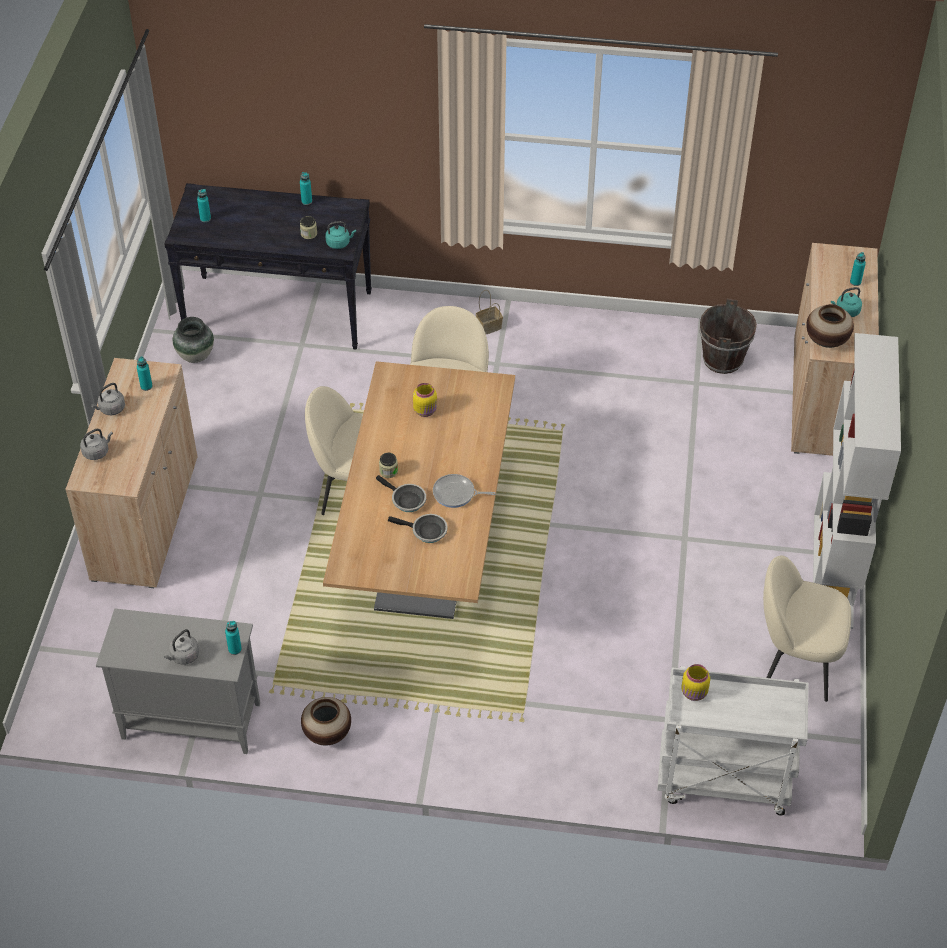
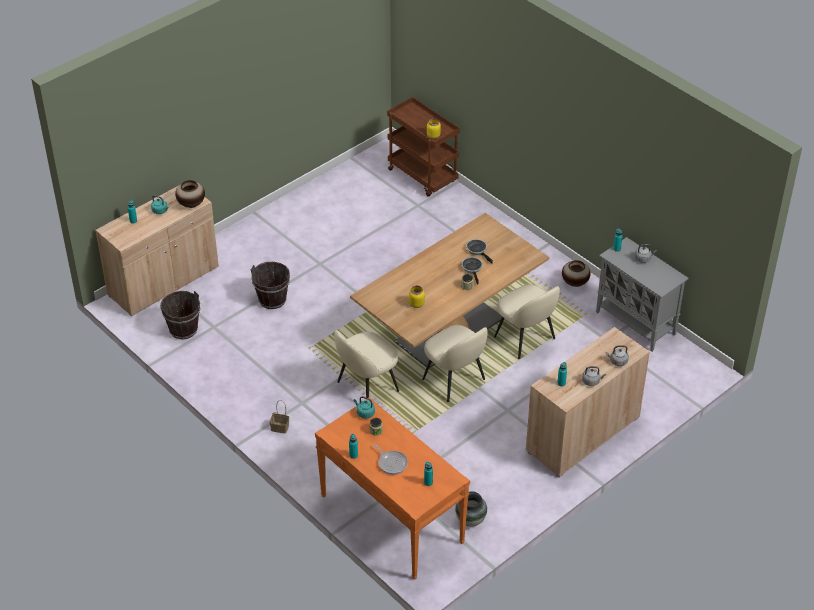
camera: 140 degrees left, 5 degrees down
(279, 312) = (391, 519): black console table -> orange console table
(456, 494) = (445, 258): frying pan -> frying pan (392, 463)
(677, 455) = (272, 299): none -> brown bucket
(722, 781) = (423, 176): white cart -> brown cart
(795, 662) = (339, 194): beige chair -> beige chair (525, 339)
(834, 570) = (273, 213): white bookcase -> none

